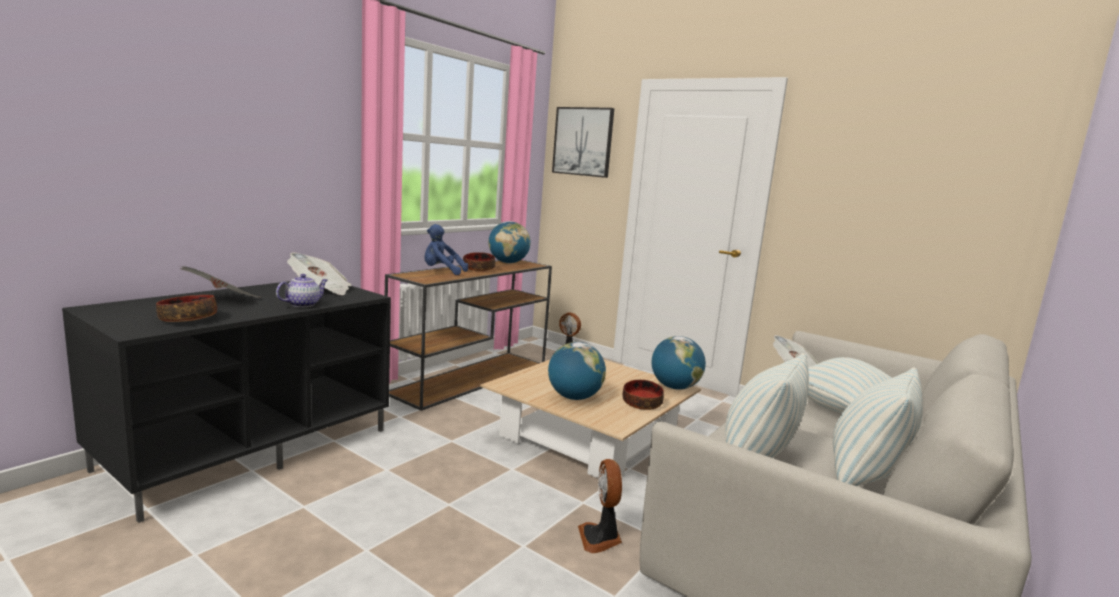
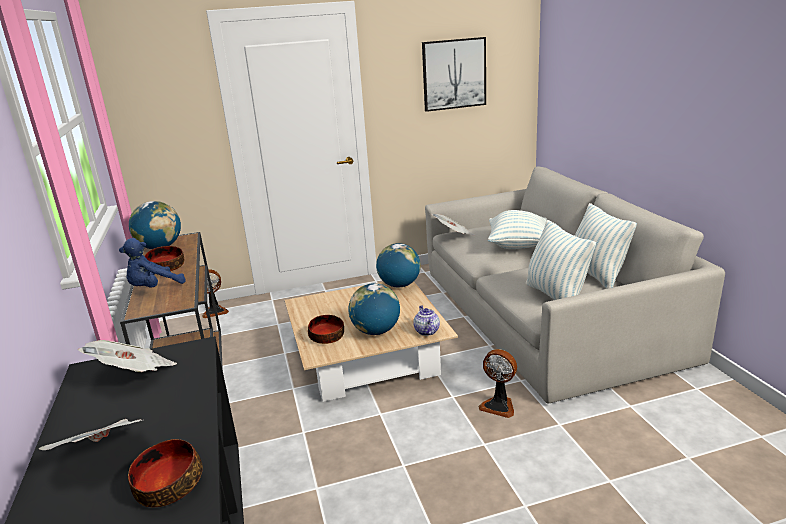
camera: 50 degrees left, 10 degrees up
(303, 304) = (188, 393): teapot -> teapot (426, 331)
(583, 141) = (149, 87): picture -> picture (454, 74)
(641, 403) = (412, 308): bowl -> bowl (326, 337)

